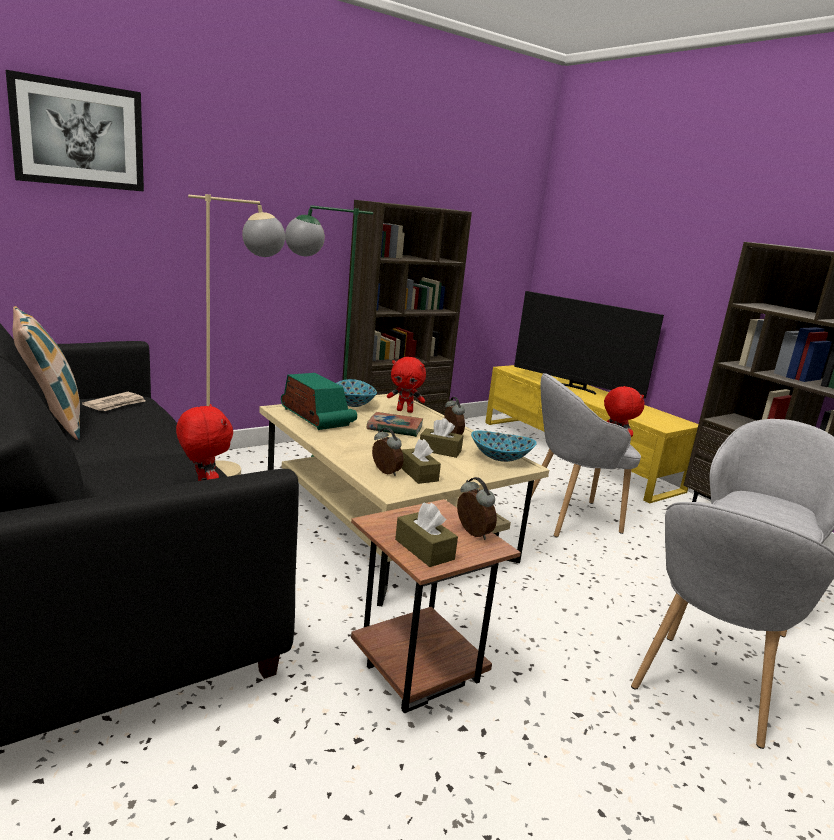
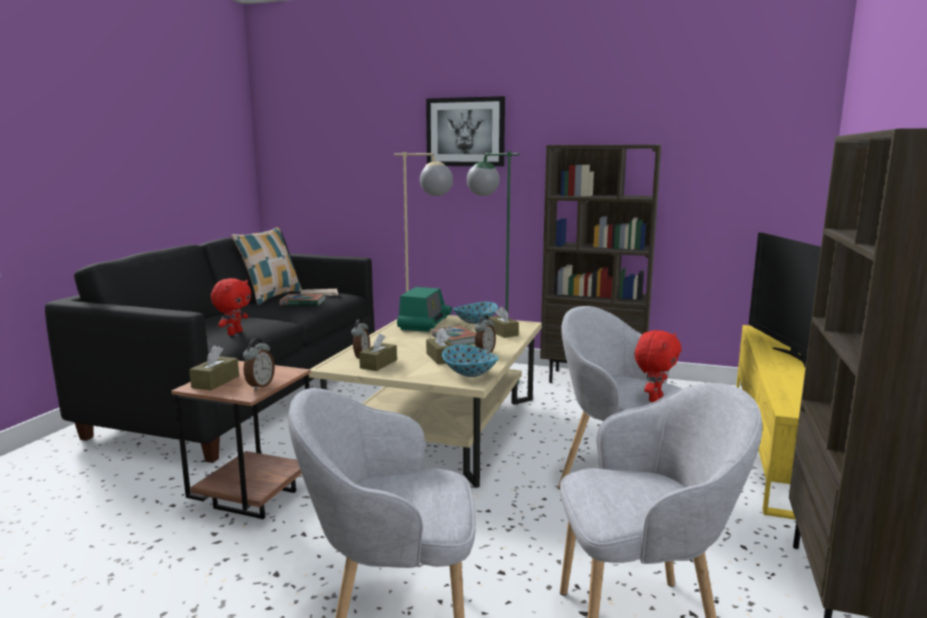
camera: 55 degrees right, 5 degrees down
(78, 135) = (355, 122): picture -> picture (465, 132)
(139, 422) = (303, 303): none -> book
(405, 411) = (503, 333): red plush toy -> brown tissue box

